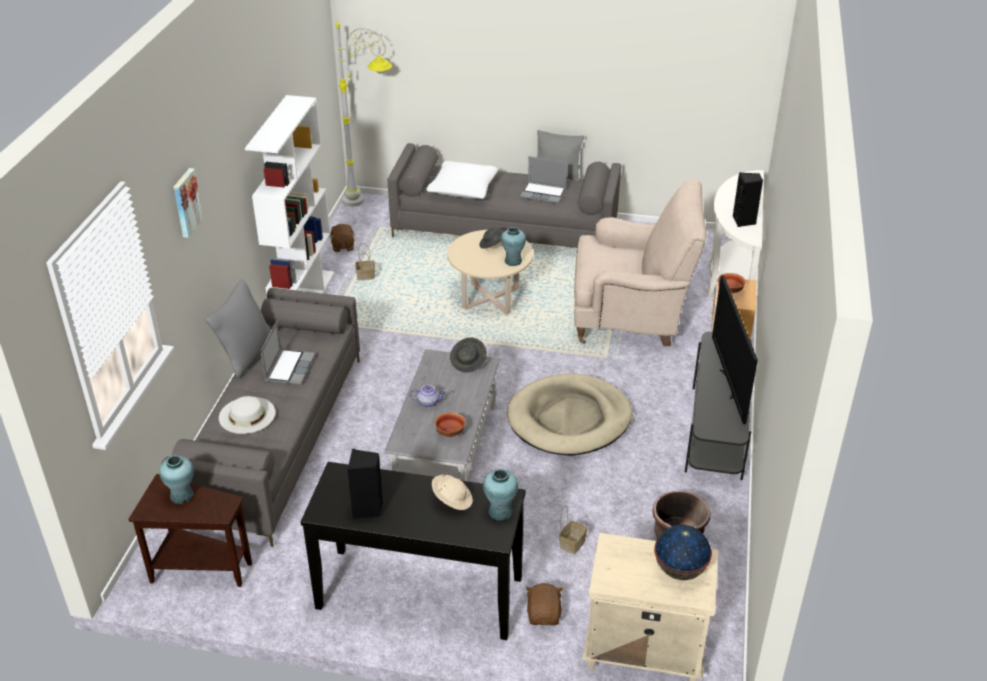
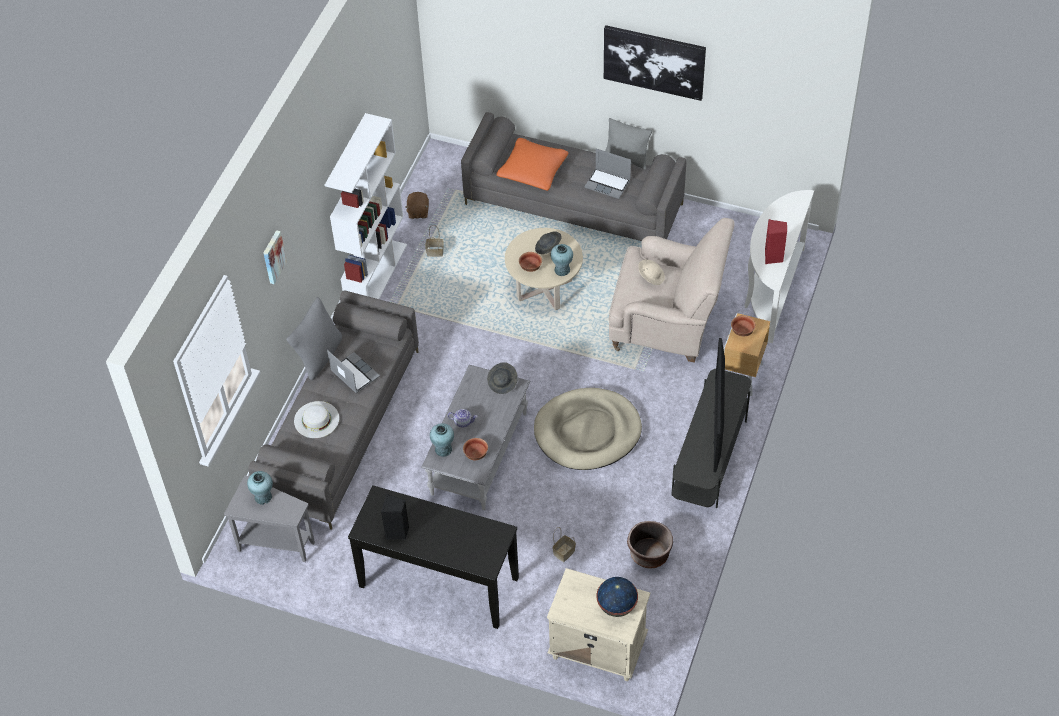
camera: 10 degrees right, 15 degrees up
(199, 567) = (274, 542): brown side table -> grey side table
(289, 368) = (354, 374): laptop -> laptop turned 60 degrees counterclockwise
(371, 202) = (451, 156): grey floor lamp -> none
(452, 499) = (460, 530): beige hat -> beige hat (651, 276)
(463, 189) = (533, 171): white pillow -> orange pillow
(478, 261) = (530, 267): none -> bowl
(500, 511) = (494, 544): turquoise vase -> turquoise vase (443, 449)
(544, 615) = (529, 611): brown plush toy -> none
(587, 46) = (654, 61): none -> picture
(744, 221) = (773, 257): black speaker -> red speaker

